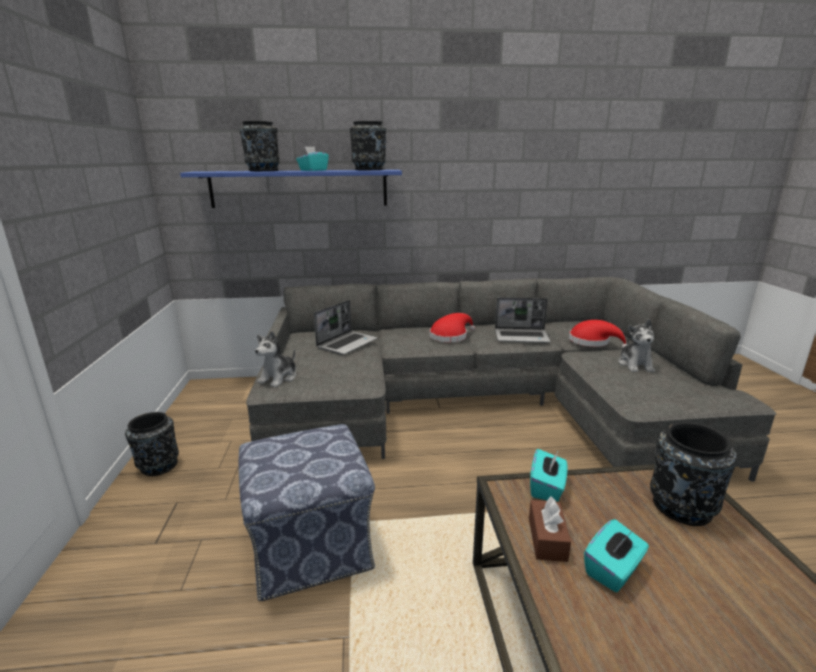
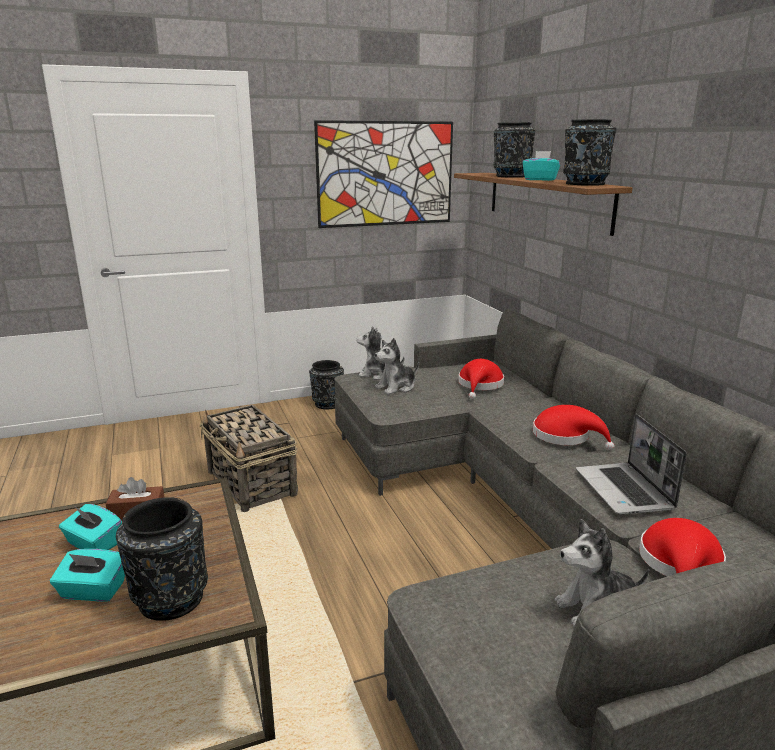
camera: 75 degrees right, 0 degrees up
(105, 177) = (385, 174): none -> picture
(299, 188) = (546, 200): blue shelf -> brown shelf
(311, 544) = (252, 484): ottoman -> basket
(321, 373) = (396, 387): none -> plush toy
(347, 343) = (480, 385): laptop -> red hat
(547, 488) = (207, 512): turquoise tissue box -> turquoise tissue box (93, 591)

